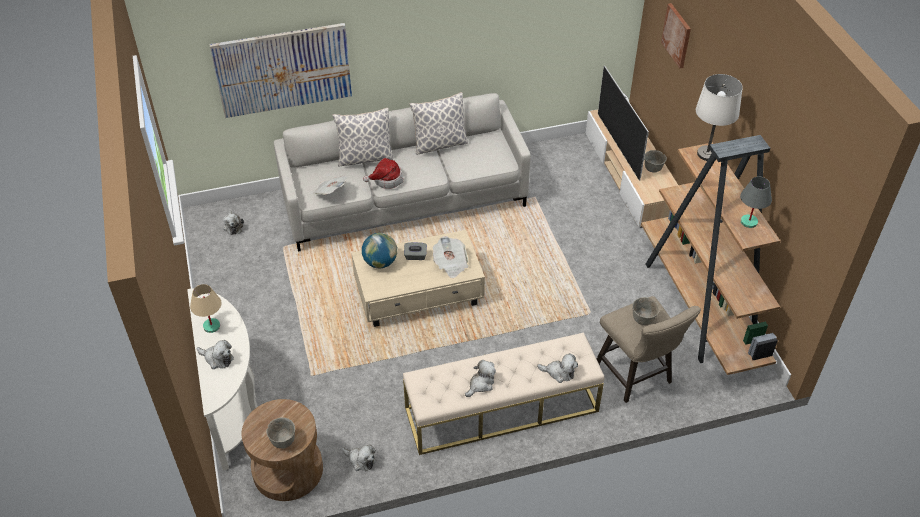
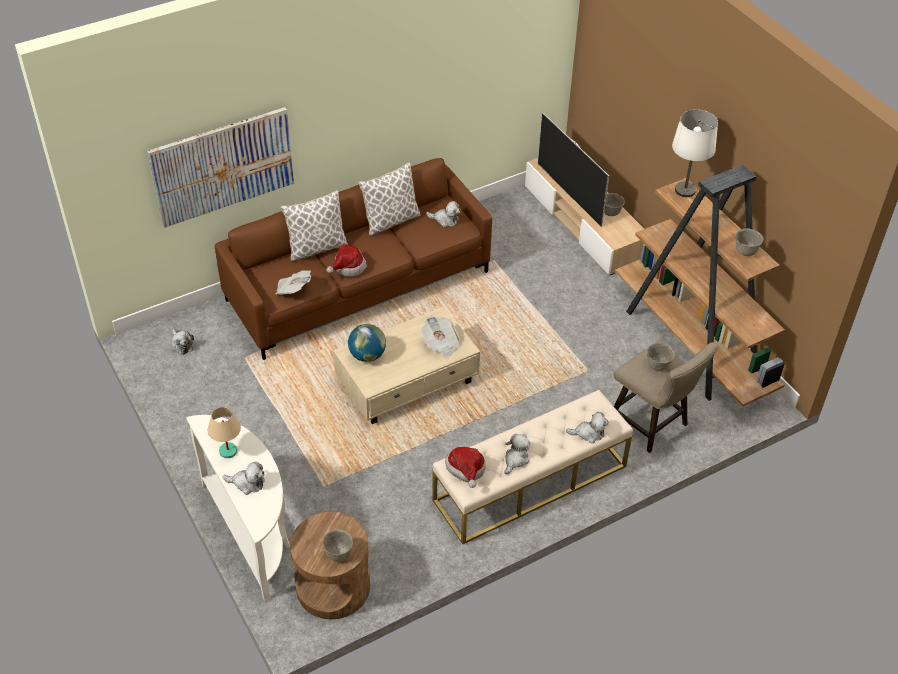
camera: 15 degrees left, 0 degrees up
(360, 460) = (405, 562): plush toy -> plush toy (445, 220)
(404, 200) = (358, 286): grey sofa -> brown sofa
(415, 256) = (402, 342): grey tissue box -> none
(430, 386) = (466, 471): none -> hat
(677, 35) = (623, 73): picture -> none
(748, 222) = (745, 252): grey table lamp -> grey bowl

